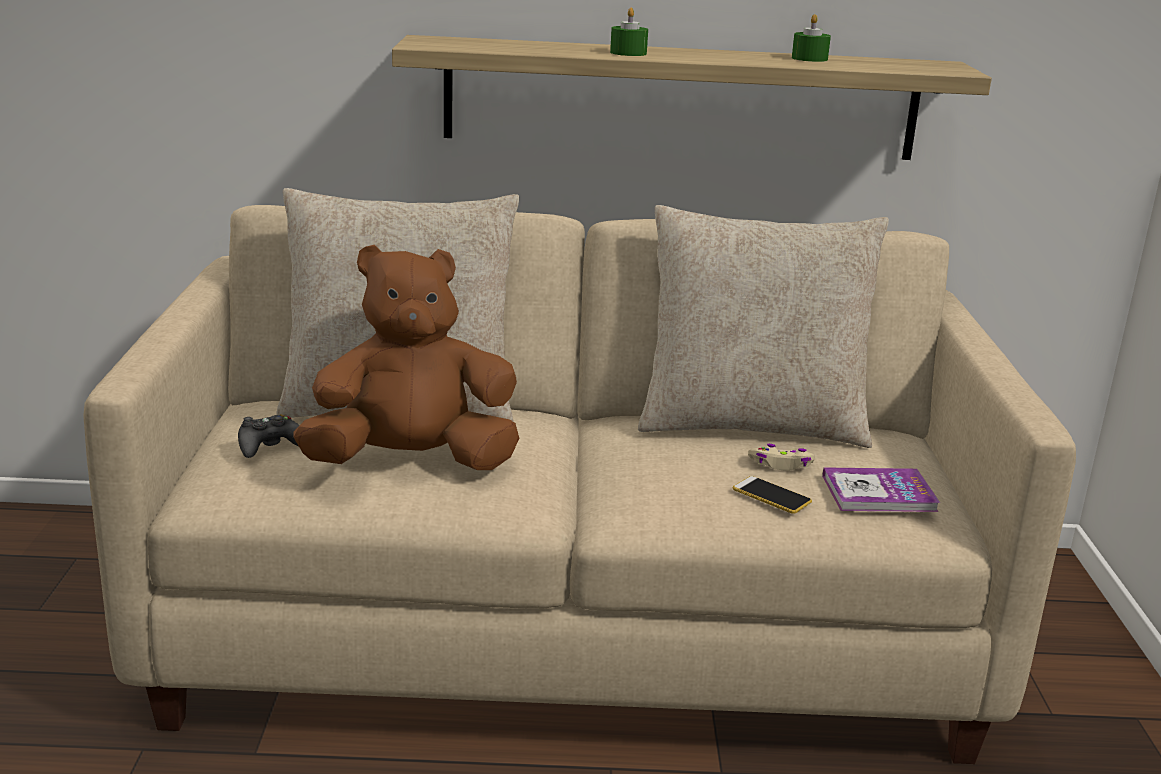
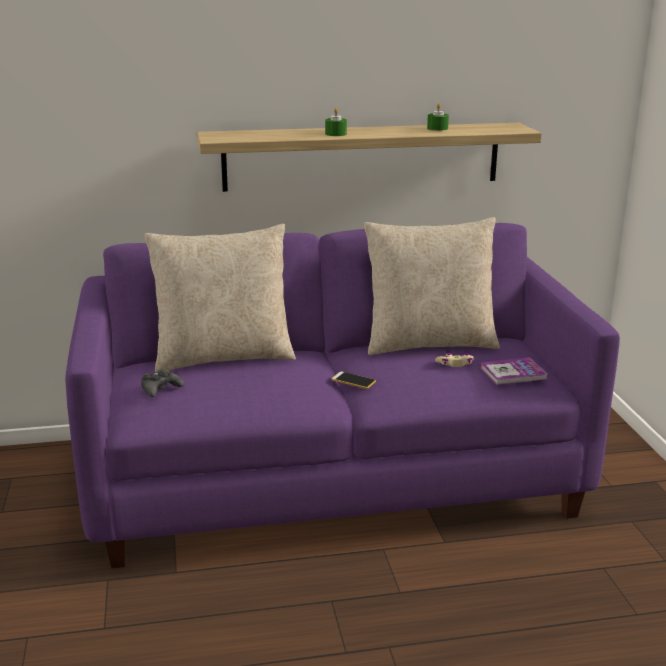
camera: 10 degrees left, 0 degrees up
(412, 462) = (249, 388): brown plush toy -> none
(570, 630) = (333, 478): beige sofa -> purple sofa
(771, 496) = (456, 381): phone -> phone (353, 381)

